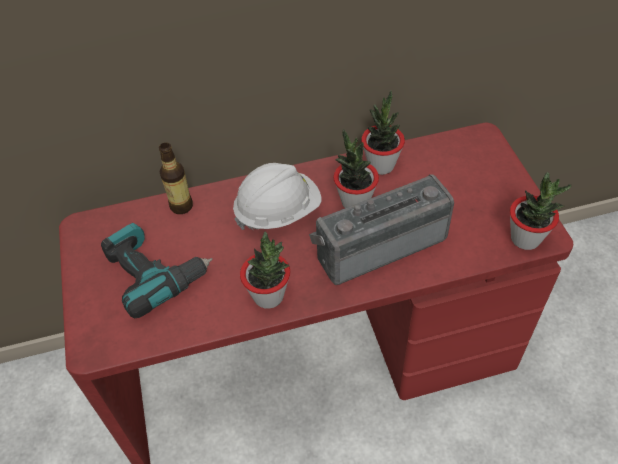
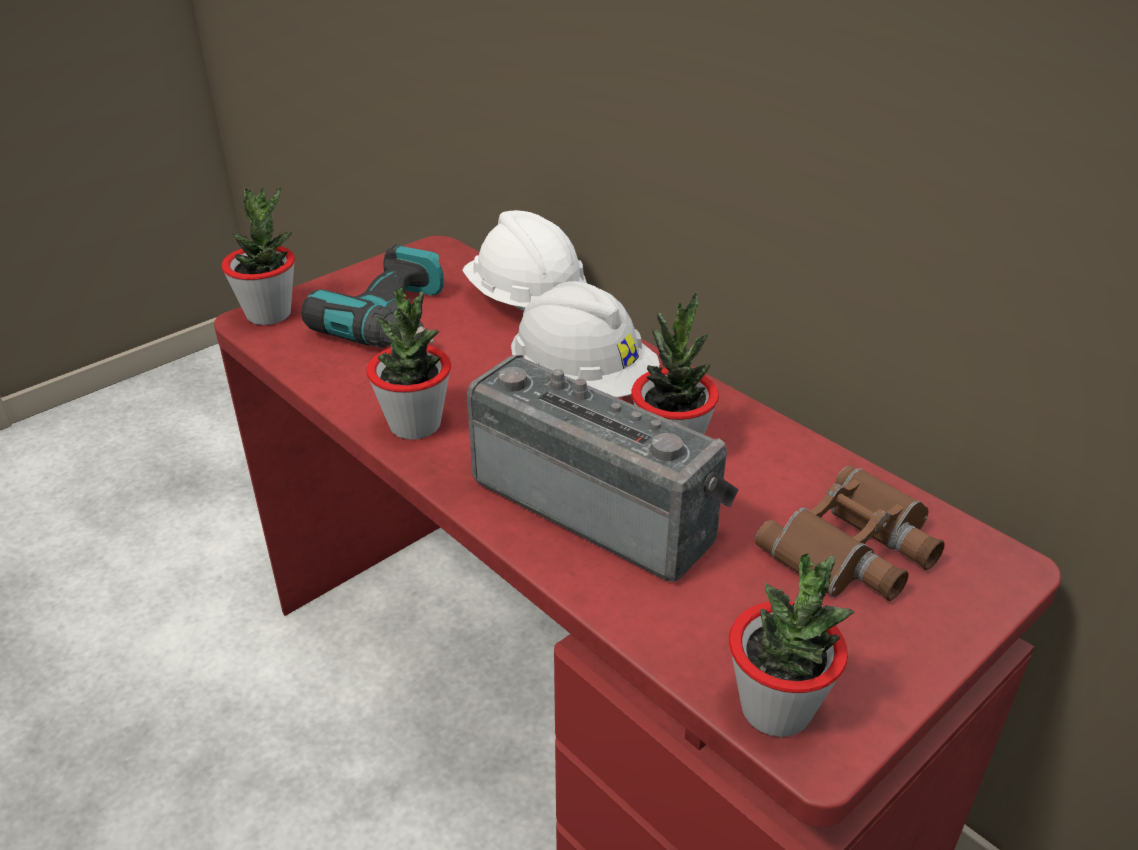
camera: 60 degrees right, 15 degrees down
(181, 206) = (525, 302): bottle -> white hard hat
(381, 165) = (783, 454): potted plant -> potted plant (269, 314)
(453, 173) = (856, 549): none -> brown binoculars

